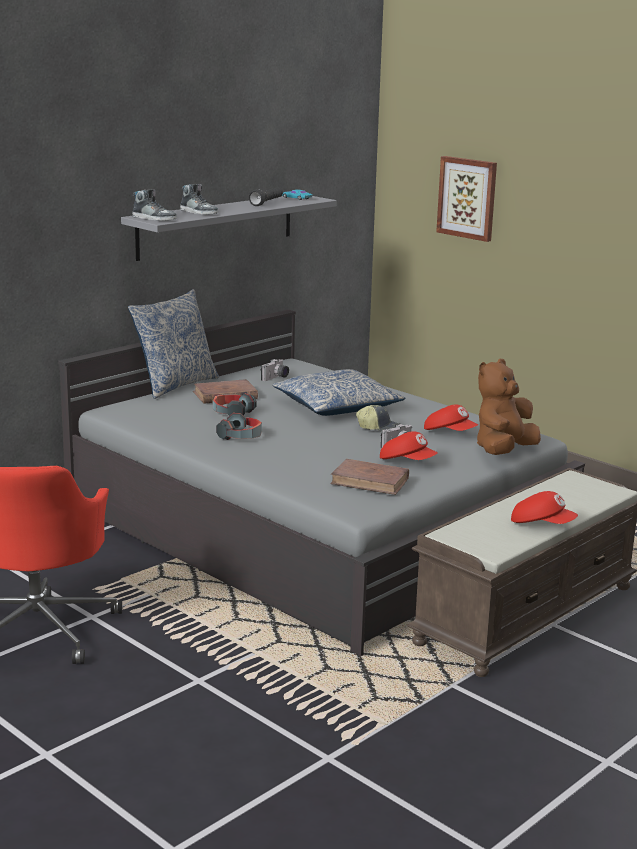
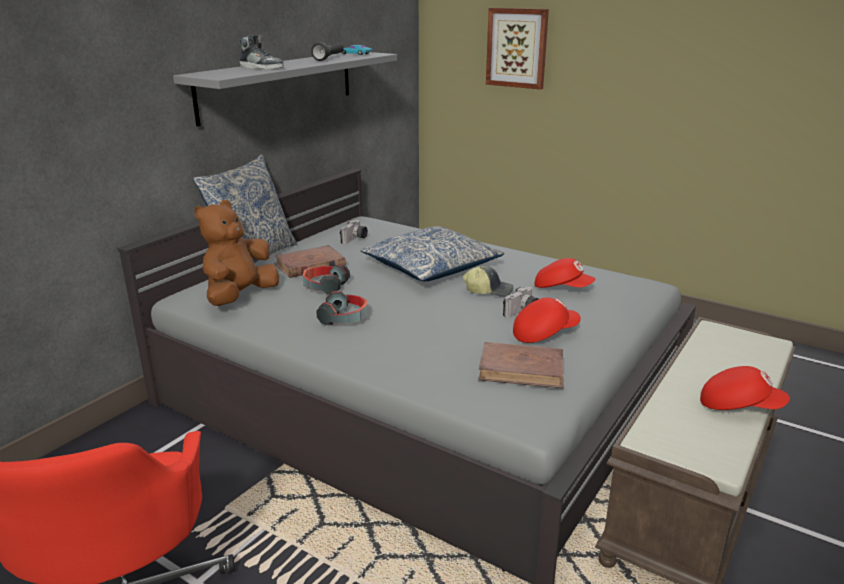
camera: 10 degrees left, 5 degrees up
(154, 218) = (213, 74): shoe -> none
(407, 462) = (544, 333): red cap -> red cap turned 45 degrees counterclockwise
(503, 451) = (631, 306): brown plush toy -> brown plush toy (239, 297)

